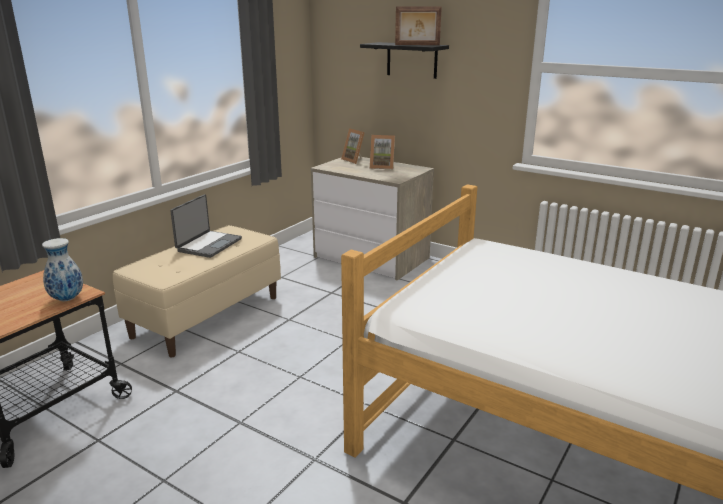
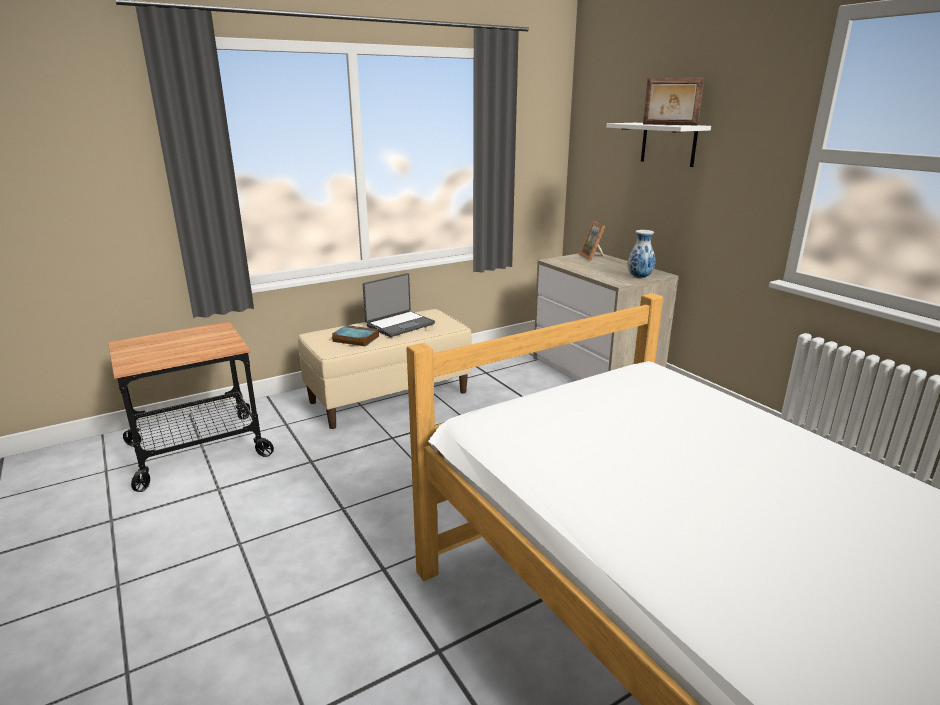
camera: 25 degrees right, 0 degrees up
(67, 298) = (216, 350): vase -> vase (639, 277)
(176, 265) = (354, 339): none -> book
(382, 167) = (617, 267): picture frame -> none
(412, 60) = (668, 144): black shelf -> white shelf

